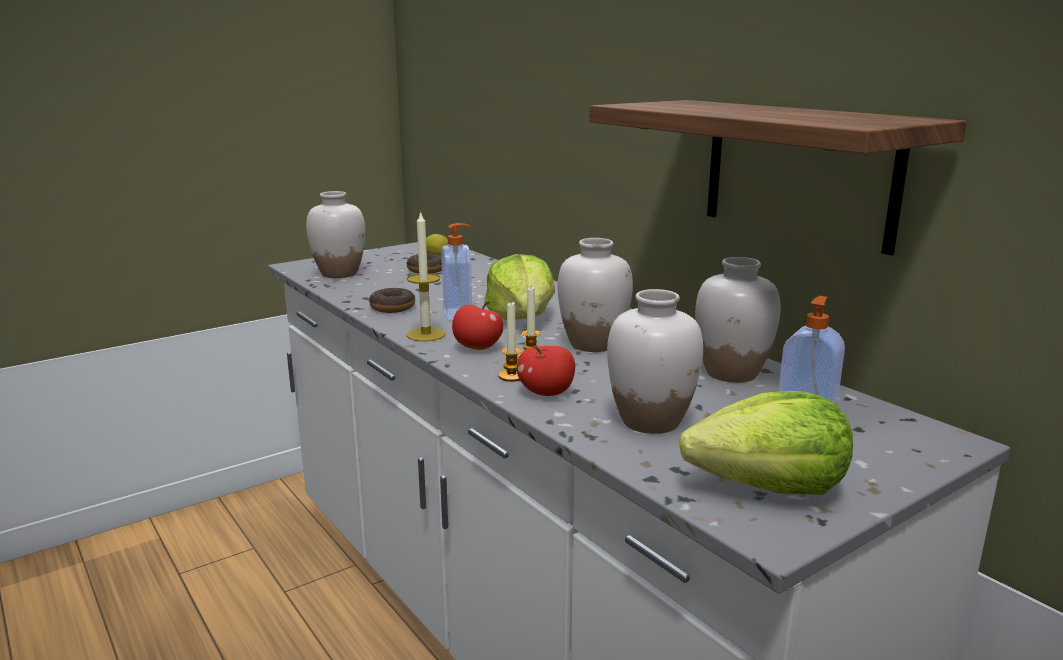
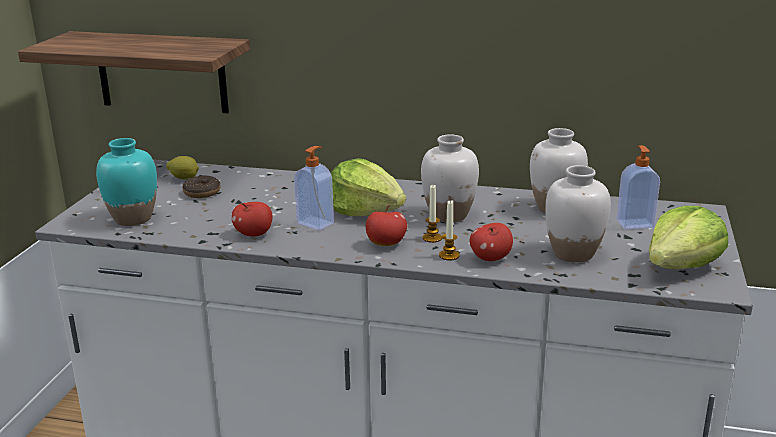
camera: 40 degrees left, 5 degrees up
(339, 273) = (132, 219): white vase -> turquoise vase
(392, 307) = (254, 234): donut -> apple
(426, 334) = (330, 247): candle -> none
(798, 172) = (563, 63): shelf -> shelf (161, 72)

